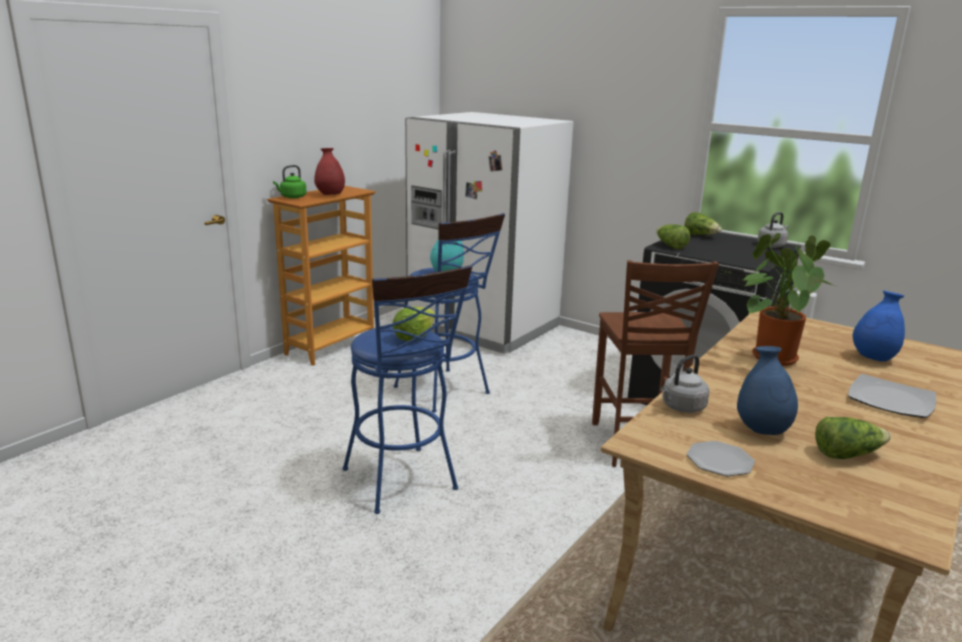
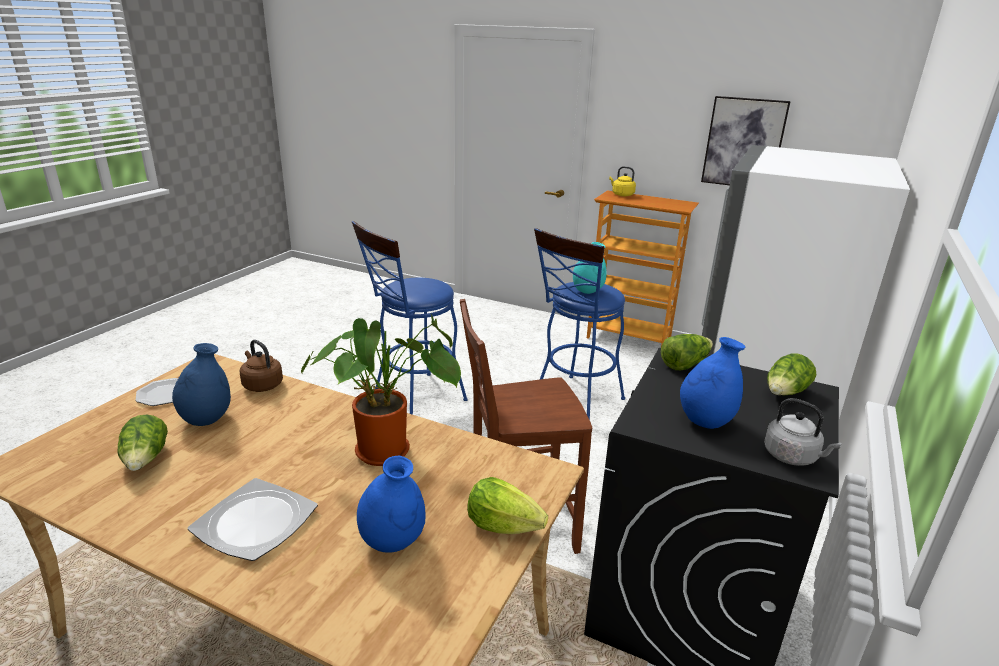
camera: 80 degrees right, 5 degrees up
(292, 197) = (621, 194): green kettle -> yellow kettle
(330, 195) = (646, 202): red vase -> none
(362, 120) = (744, 143): none -> picture
(413, 337) = (417, 290): lettuce -> lettuce (502, 525)
(681, 407) = (261, 385): grey kettle -> brown kettle
(745, 253) = (705, 421): none -> blue vase

